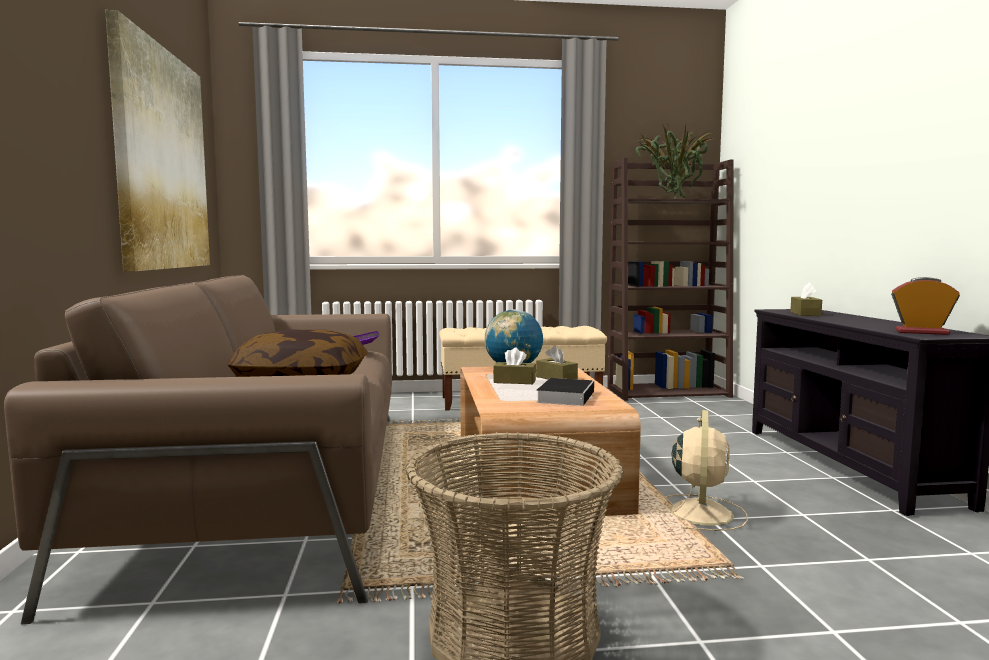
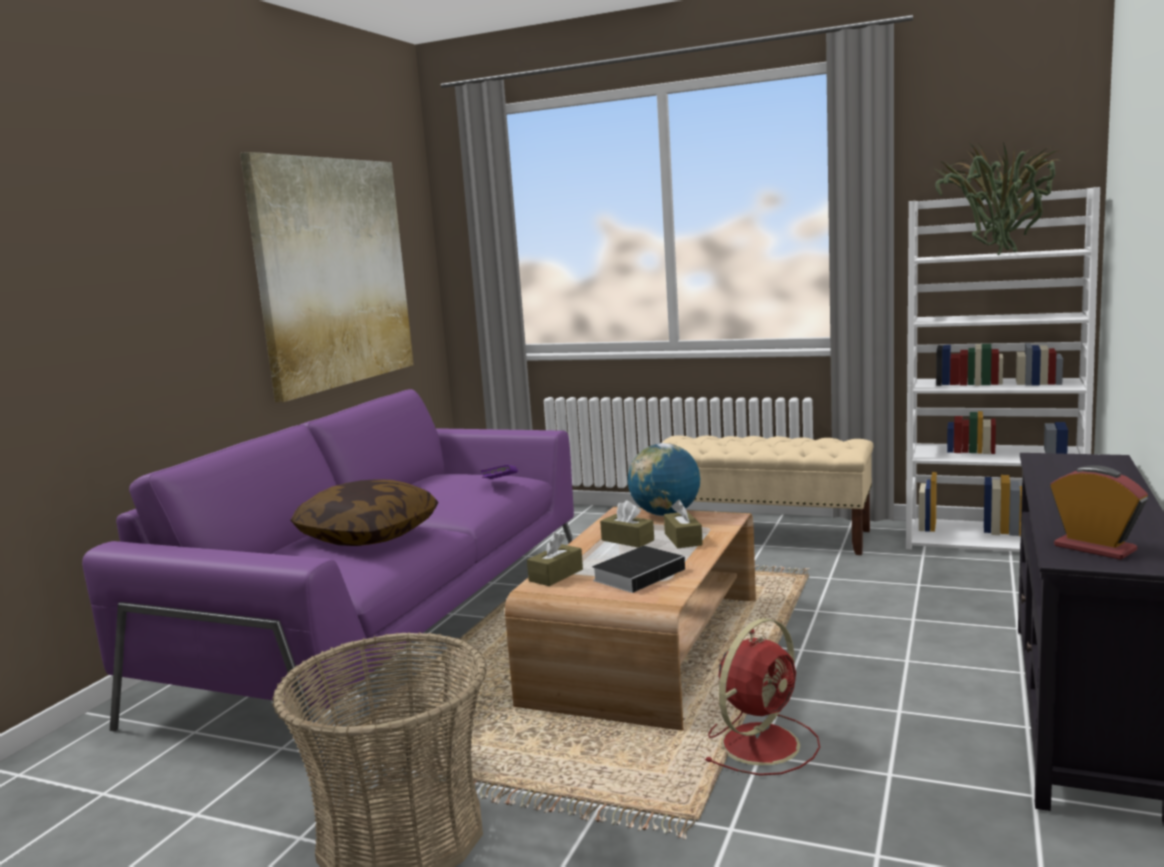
camera: 30 degrees right, 5 degrees up
(274, 485) = (387, 625): brown sofa -> purple sofa
(668, 392) = (994, 539): brown bookcase -> white bookcase
(701, 512) = (762, 742): beige fan -> red fan
(805, 314) = (1060, 474): brown tissue box -> brown tissue box (556, 575)

